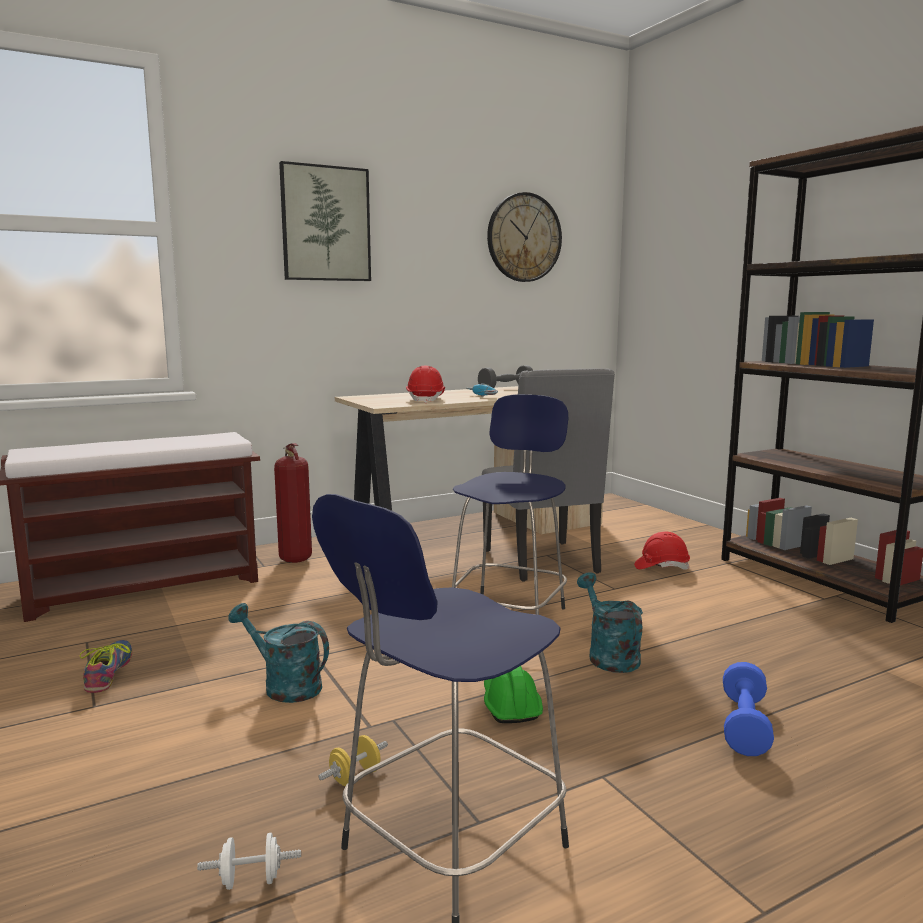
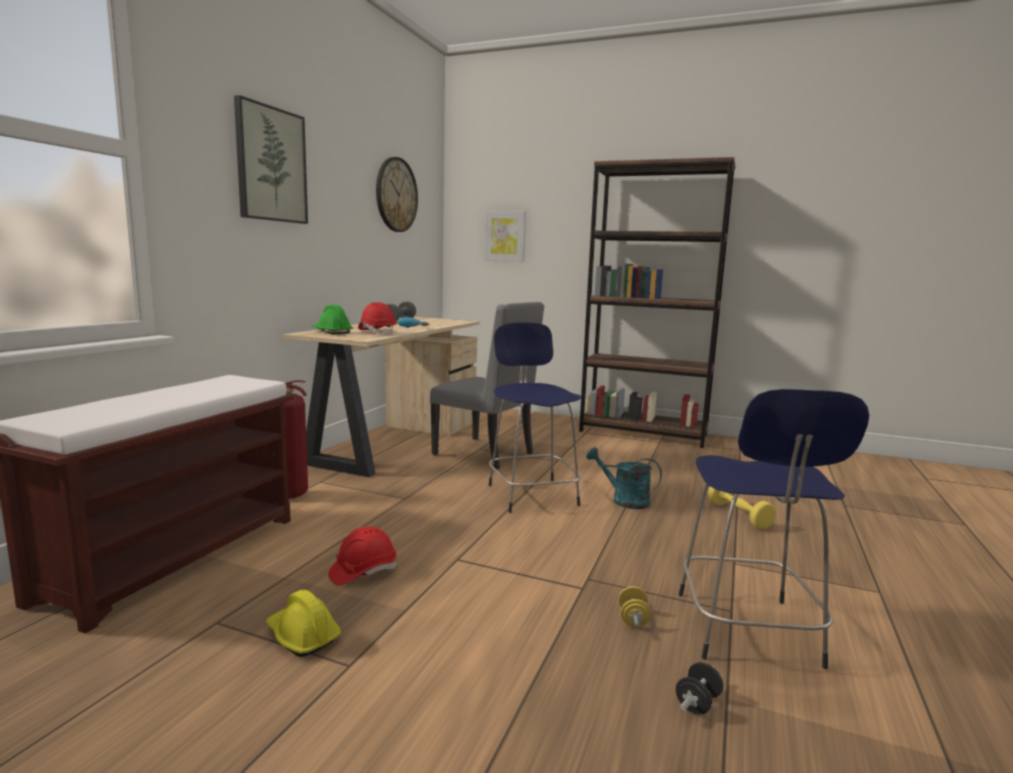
camera: 40 degrees left, 0 degrees up
(108, 672) = (302, 636): shoe -> yellow hard hat
(251, 880) = (697, 703): white dumbbell -> black dumbbell
(284, 685) = (477, 586): turquoise watering can -> none
(510, 706) = (630, 545): green hard hat -> green hard hat (331, 332)
(661, 567) = (557, 442): red hard hat -> red hard hat (363, 572)
(681, 278) = (505, 236): none -> picture
(744, 726) = (739, 515): blue dumbbell -> yellow dumbbell

